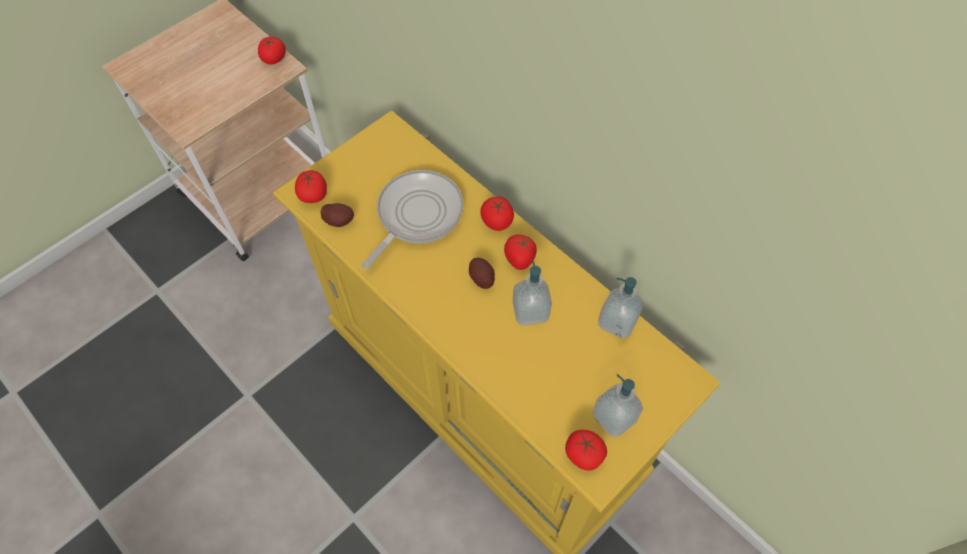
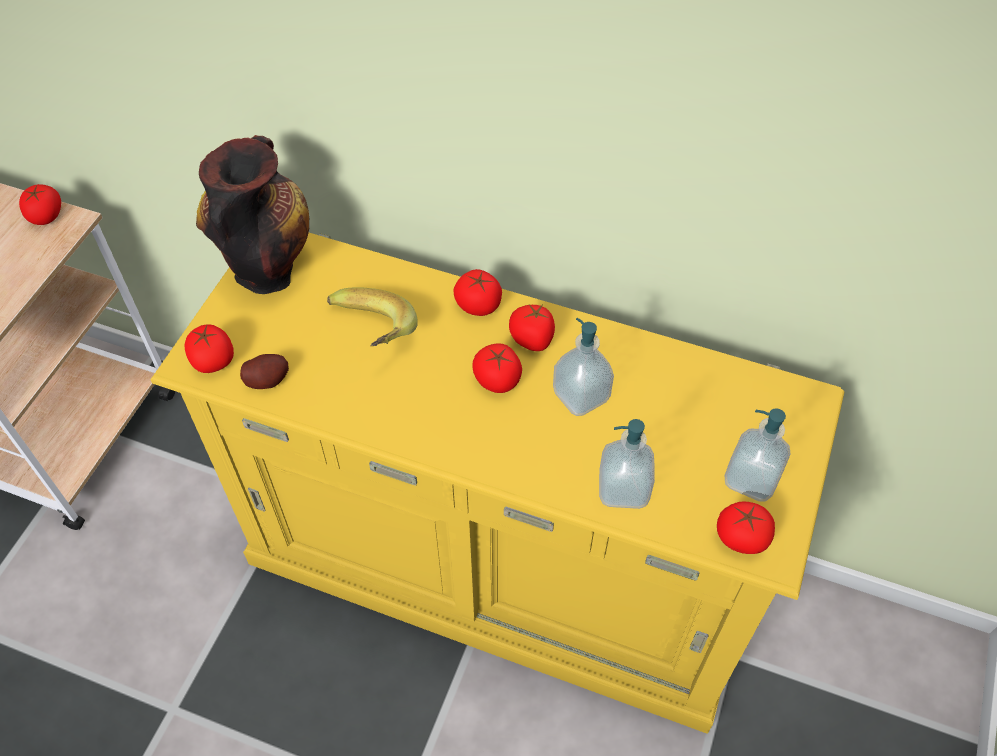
camera: 25 degrees left, 5 degrees down
(376, 144) = (267, 267): none -> vase
(416, 215) = (370, 335): frying pan -> banana
(481, 278) = (497, 380): potato -> tomato
(617, 322) = (691, 367): soap dispenser -> soap dispenser (623, 489)

